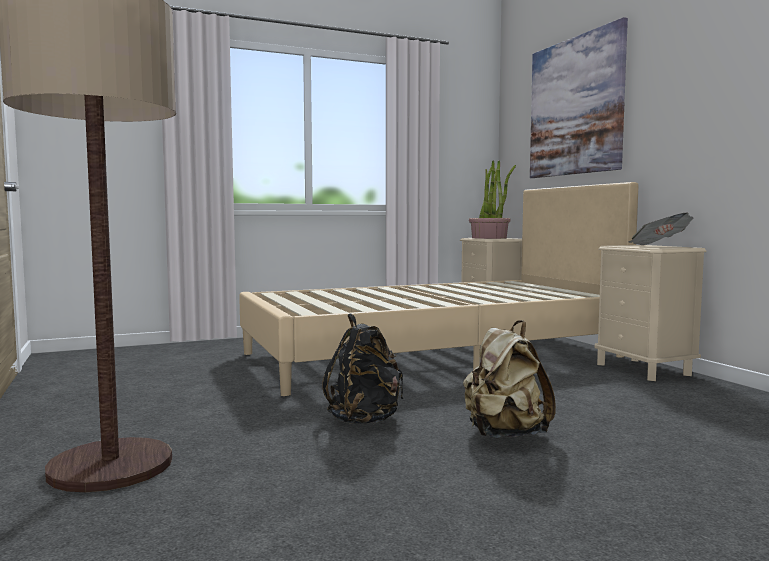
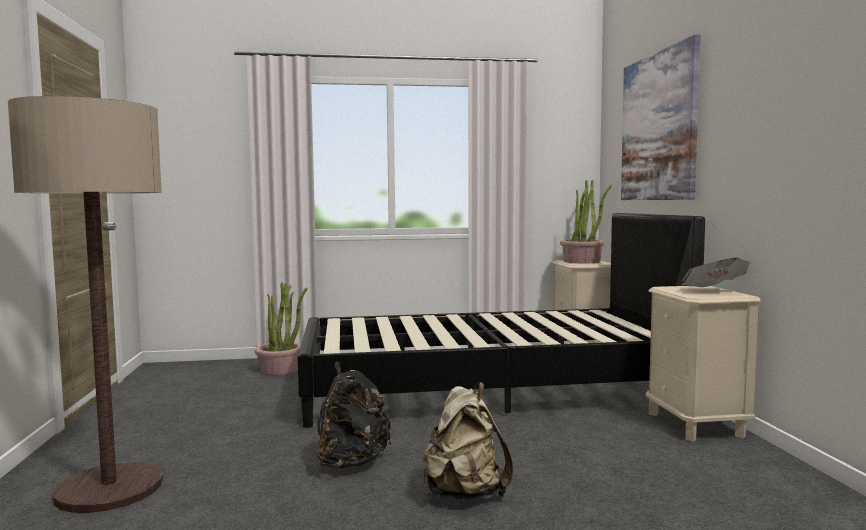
camera: 15 degrees right, 0 degrees up
(202, 351) = (280, 369): none -> potted plant
(434, 355) = (486, 389): beige bed -> black bed

